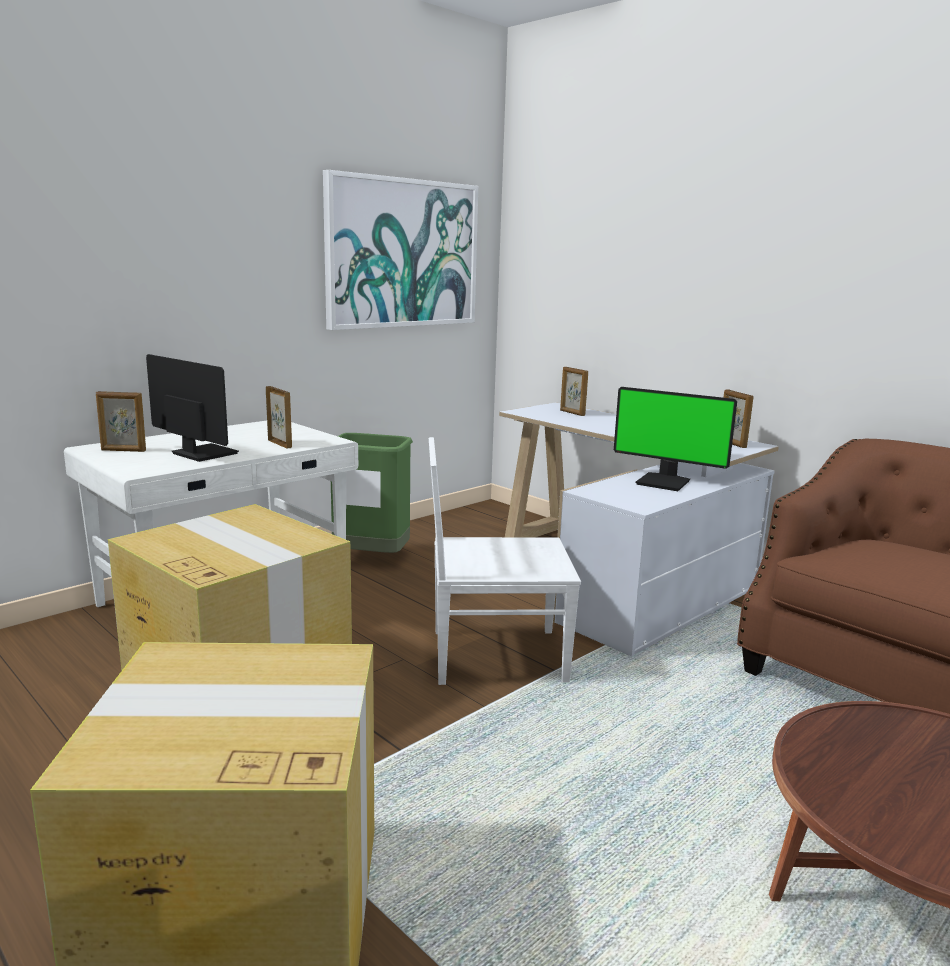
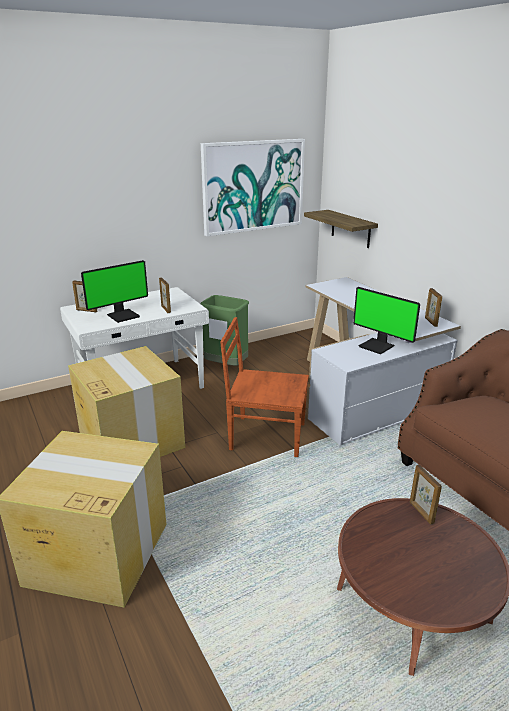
camera: 15 degrees right, 10 degrees up
(202, 454) = (123, 315): monitor -> monitor turned 90 degrees clockwise
(494, 656) = (265, 436): white chair -> brown chair
(558, 325) = (350, 228): none -> shelf
(572, 413) = (349, 288): picture frame -> picture frame (421, 512)

